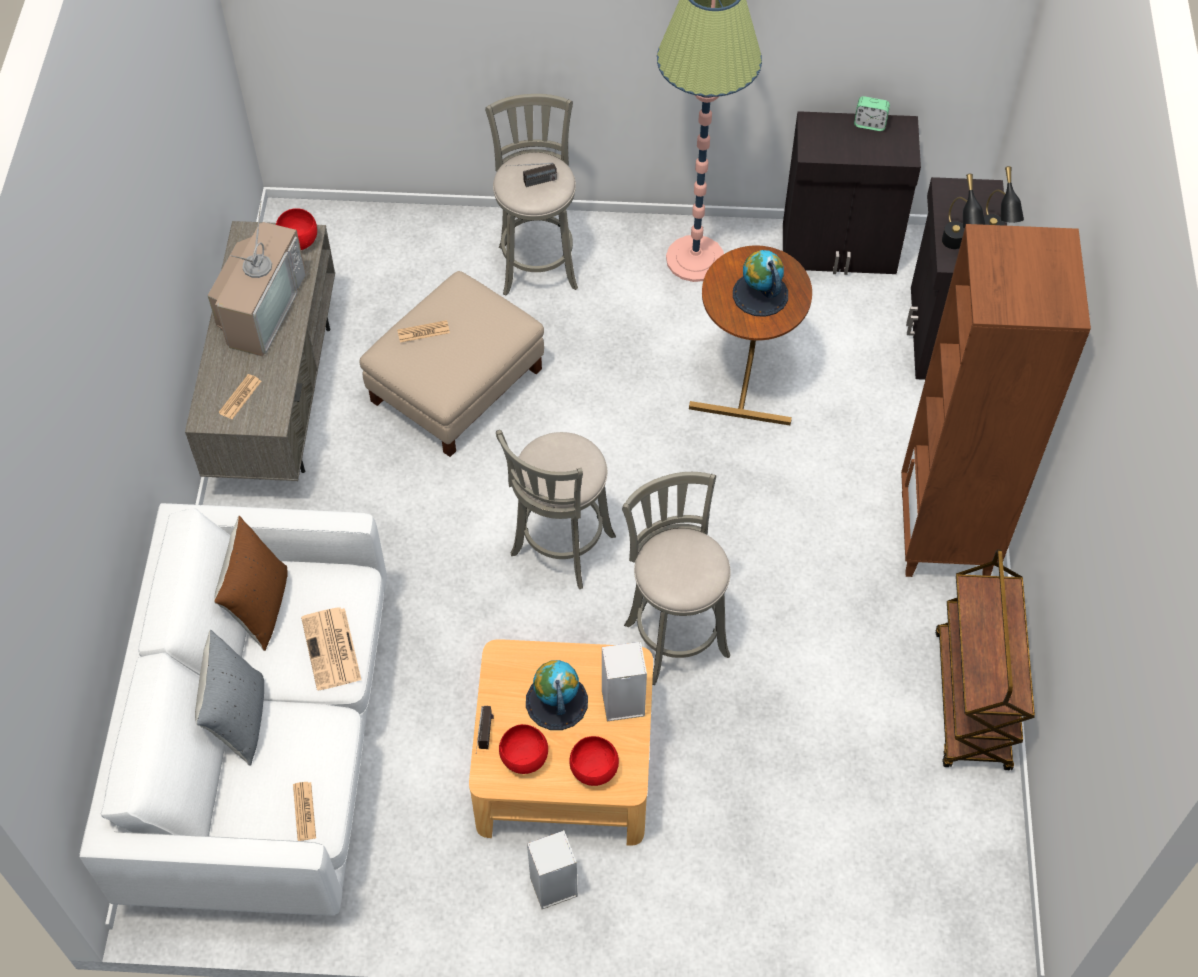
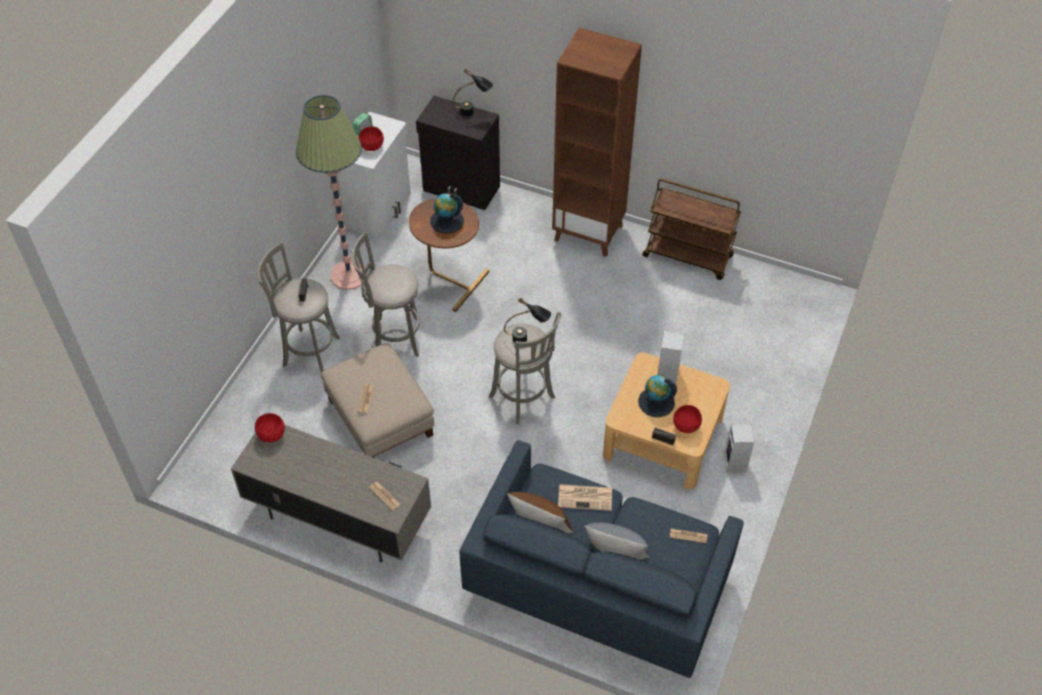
camera: 70 degrees left, 5 degrees down
(261, 307) = (316, 468): television -> none
(265, 746) = (598, 583): white sofa -> blue sofa
(593, 771) = (704, 397): red bowl -> red bowl (372, 147)
(674, 635) = (602, 364): grey stool -> grey stool (394, 338)
(840, 250) = (380, 211): black cabinet -> white cabinet
(955, 249) = (470, 128): black table lamp -> black table lamp (527, 340)

